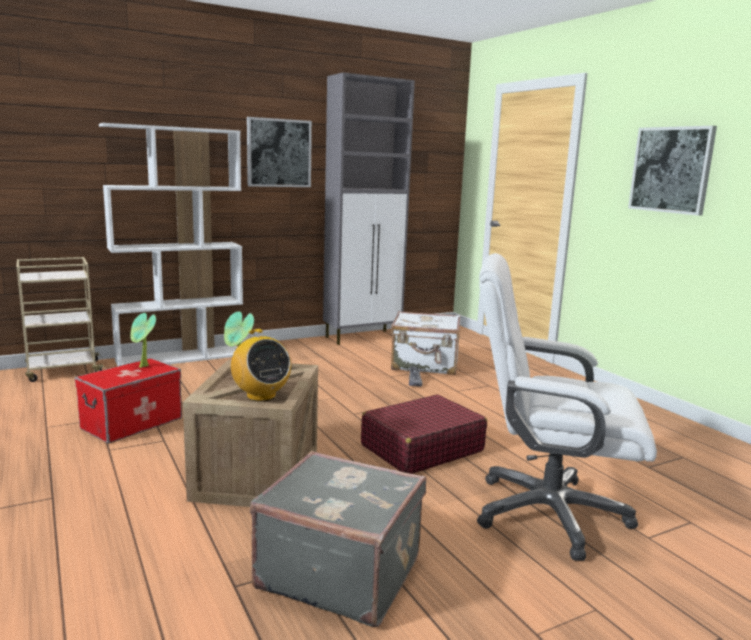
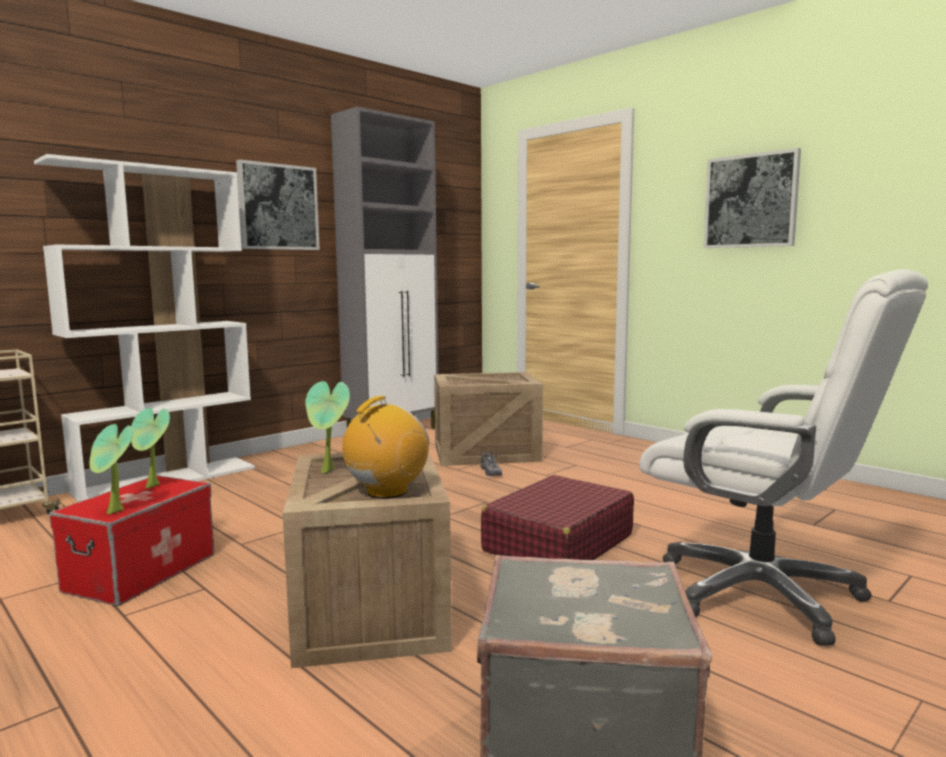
camera: 15 degrees left, 5 degrees down
(111, 383) = (115, 513): none -> potted plant
(261, 396) = (386, 492): radio -> radio turned 90 degrees counterclockwise
(425, 365) = (487, 452): white suitcase -> crate
(547, 513) = (761, 593): white office chair -> white office chair turned 135 degrees counterclockwise

